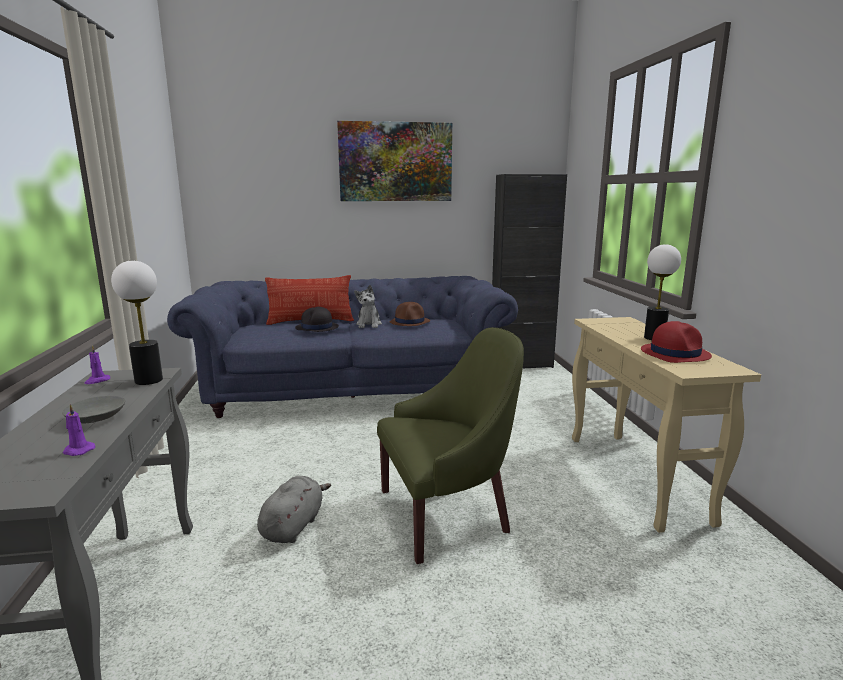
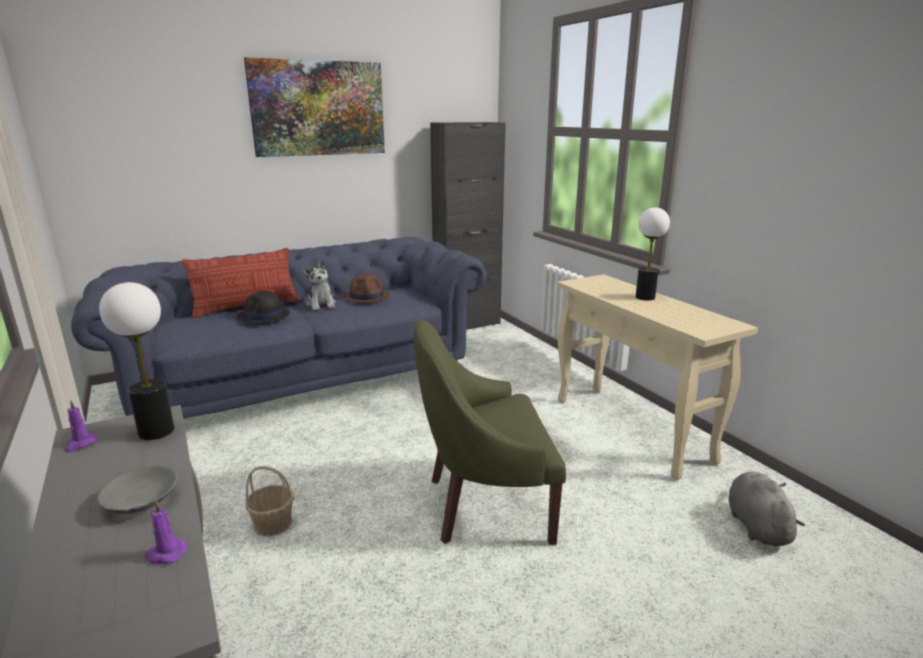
camera: 20 degrees left, 5 degrees up
(266, 491) = (273, 523): none -> basket
(293, 526) = (331, 557): grey plush toy -> grey plush toy (756, 525)
(447, 513) = (485, 504): green armchair -> green armchair turned 150 degrees counterclockwise
(675, 353) = (676, 313): red hat -> none

